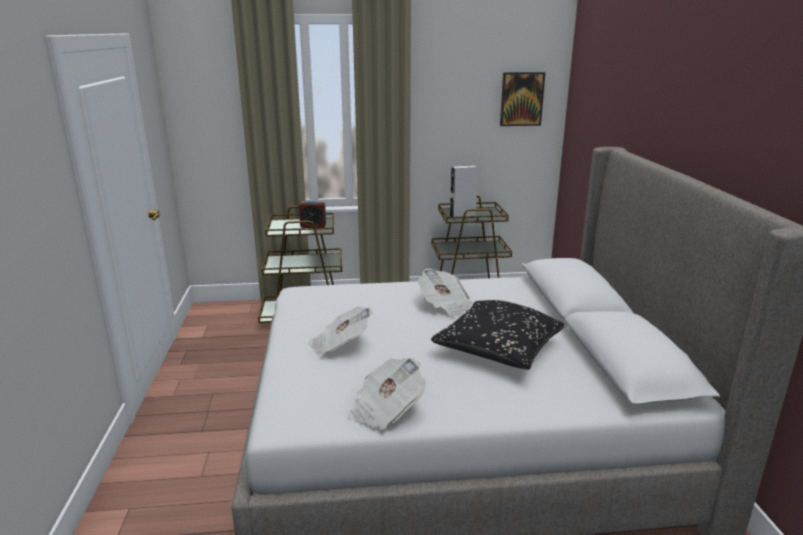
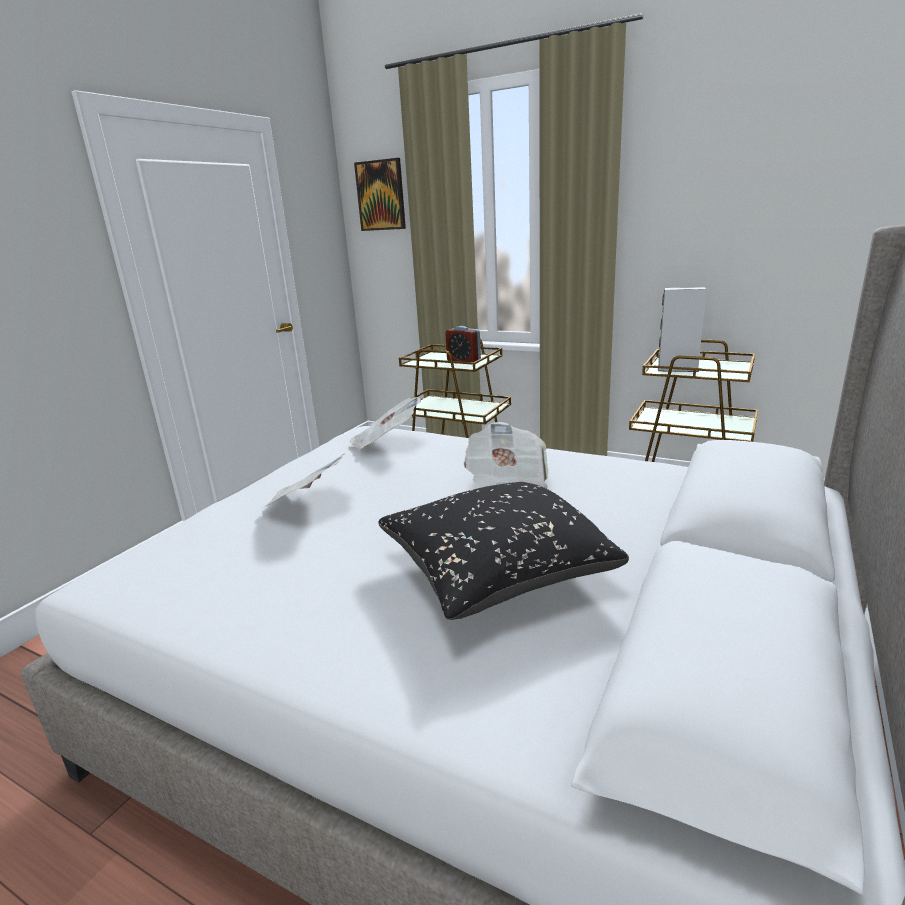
camera: 35 degrees right, 0 degrees up
(385, 410) = (216, 609): newspaper -> newspaper (385, 442)
(521, 99) = (820, 176): picture -> picture (381, 195)

